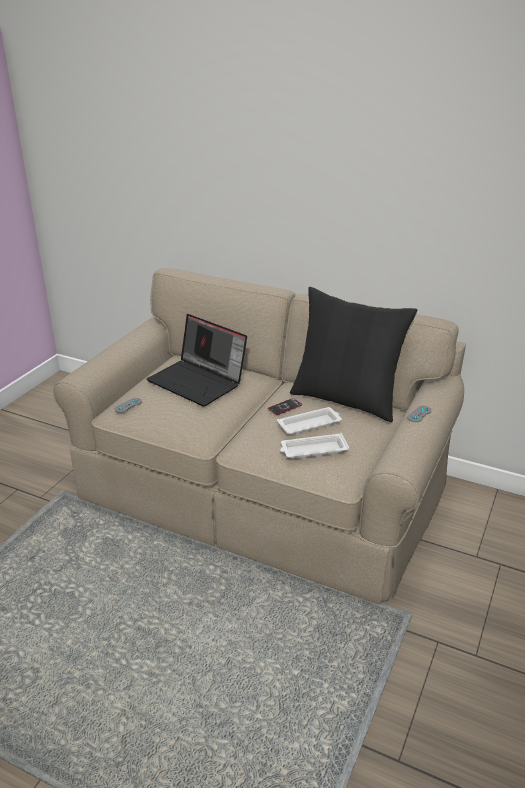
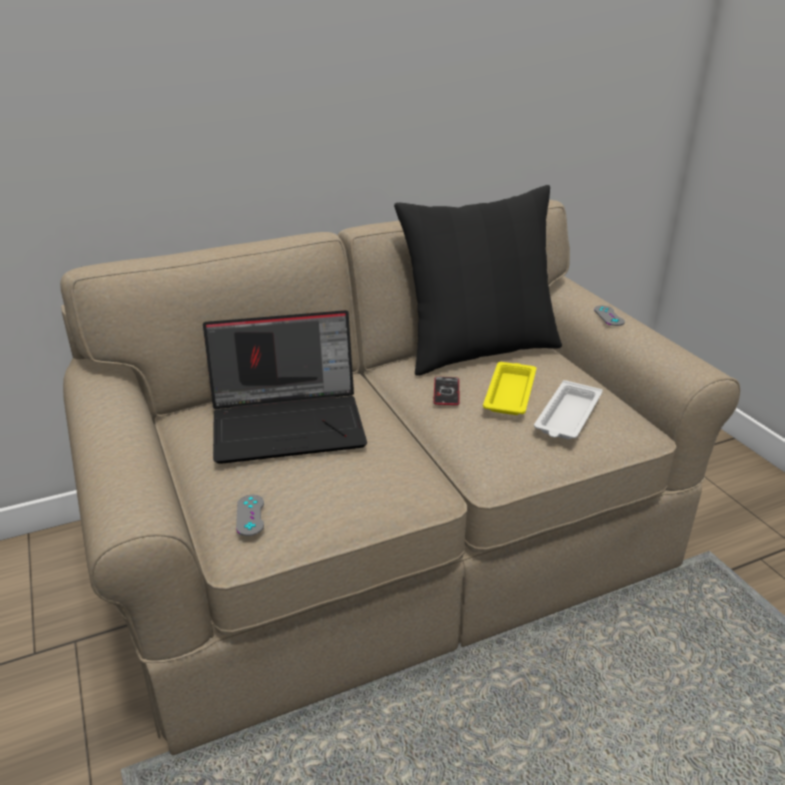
camera: 50 degrees left, 0 degrees up
(310, 424) = (510, 392): white tray -> yellow tray

